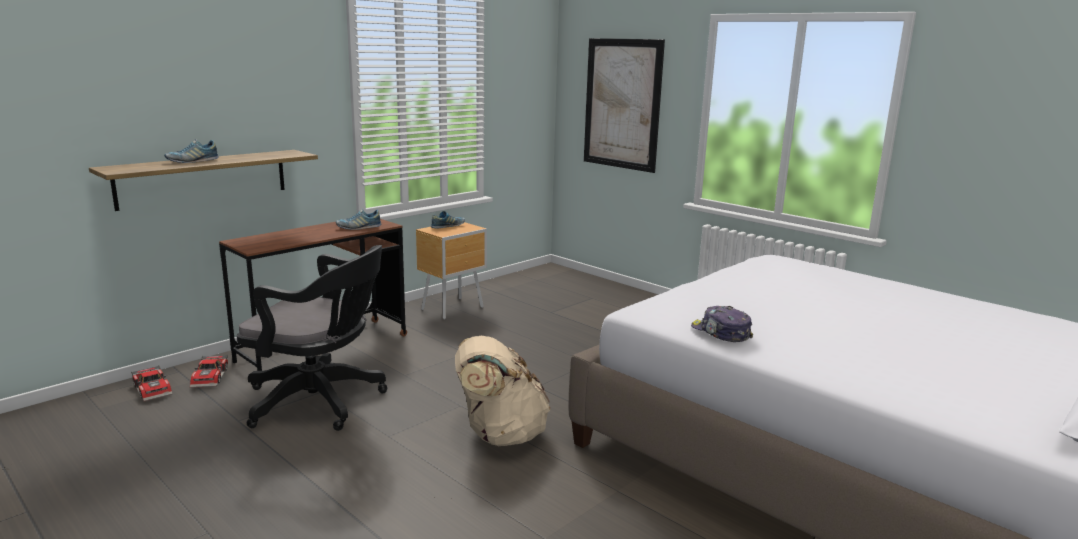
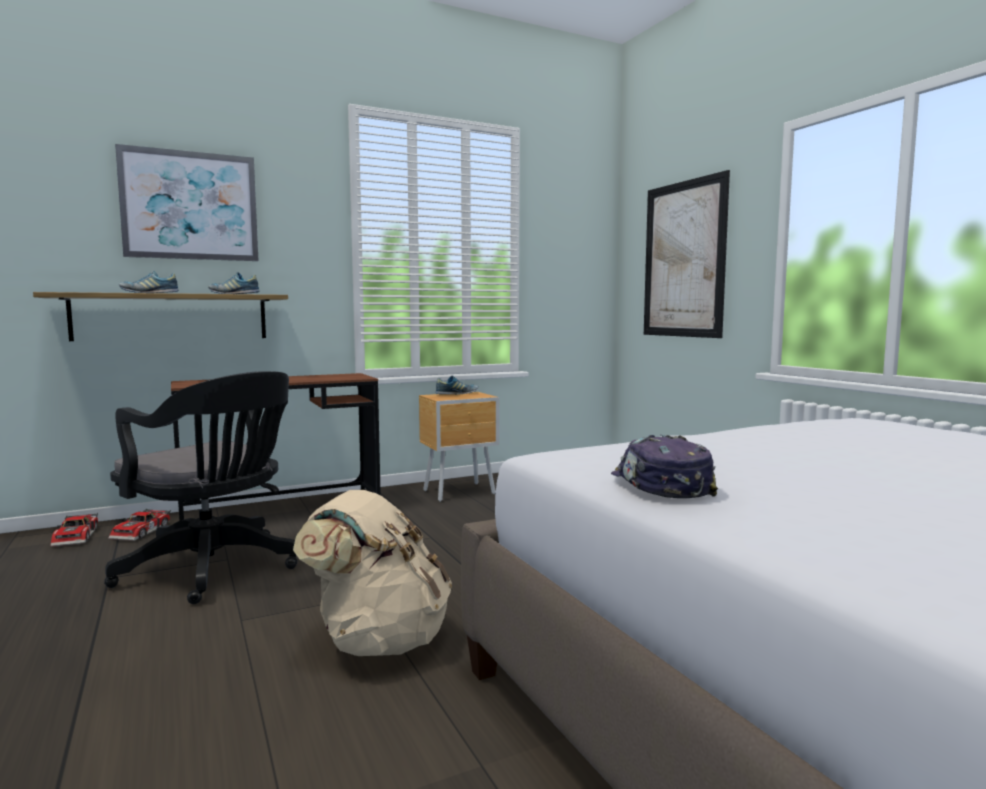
camera: 20 degrees right, 10 degrees down
(214, 71) = (190, 206): none -> picture
(358, 228) = (327, 378): shoe -> shoe (234, 294)

